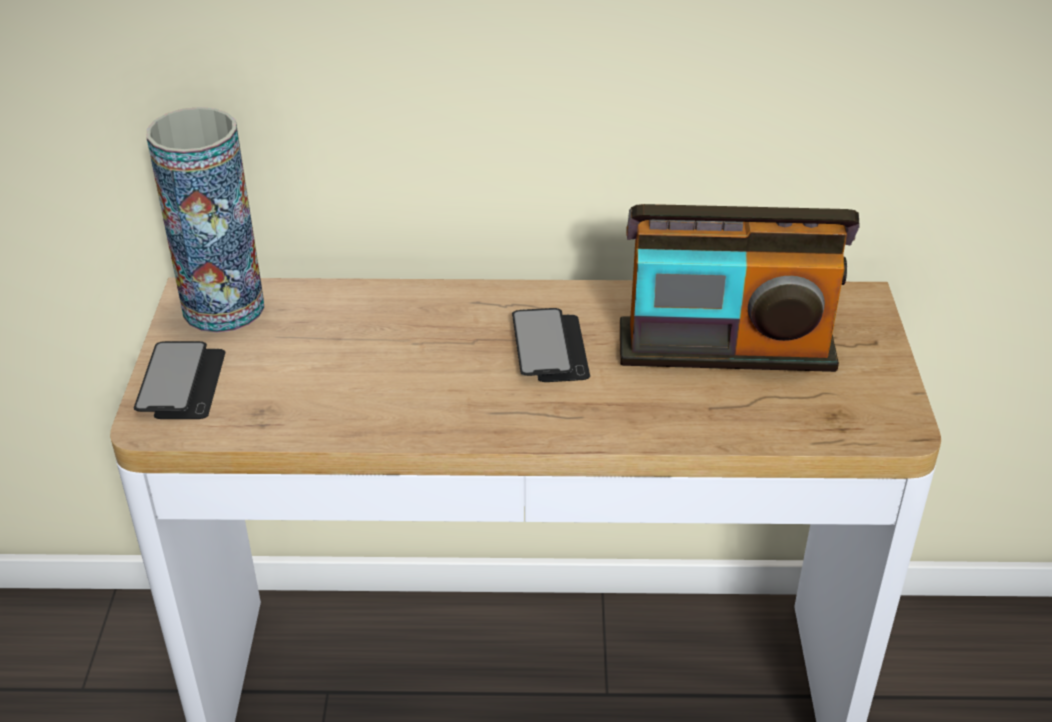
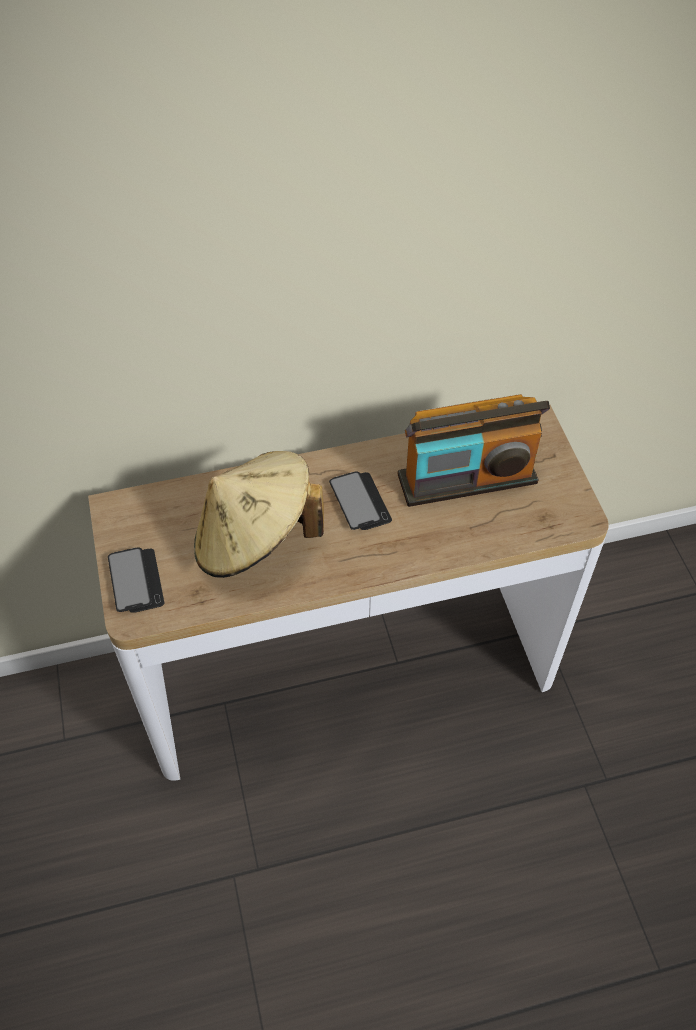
camera: 15 degrees left, 15 degrees up
(223, 308) = (137, 514): vase -> none
(375, 365) = (255, 540): none -> beige hat

